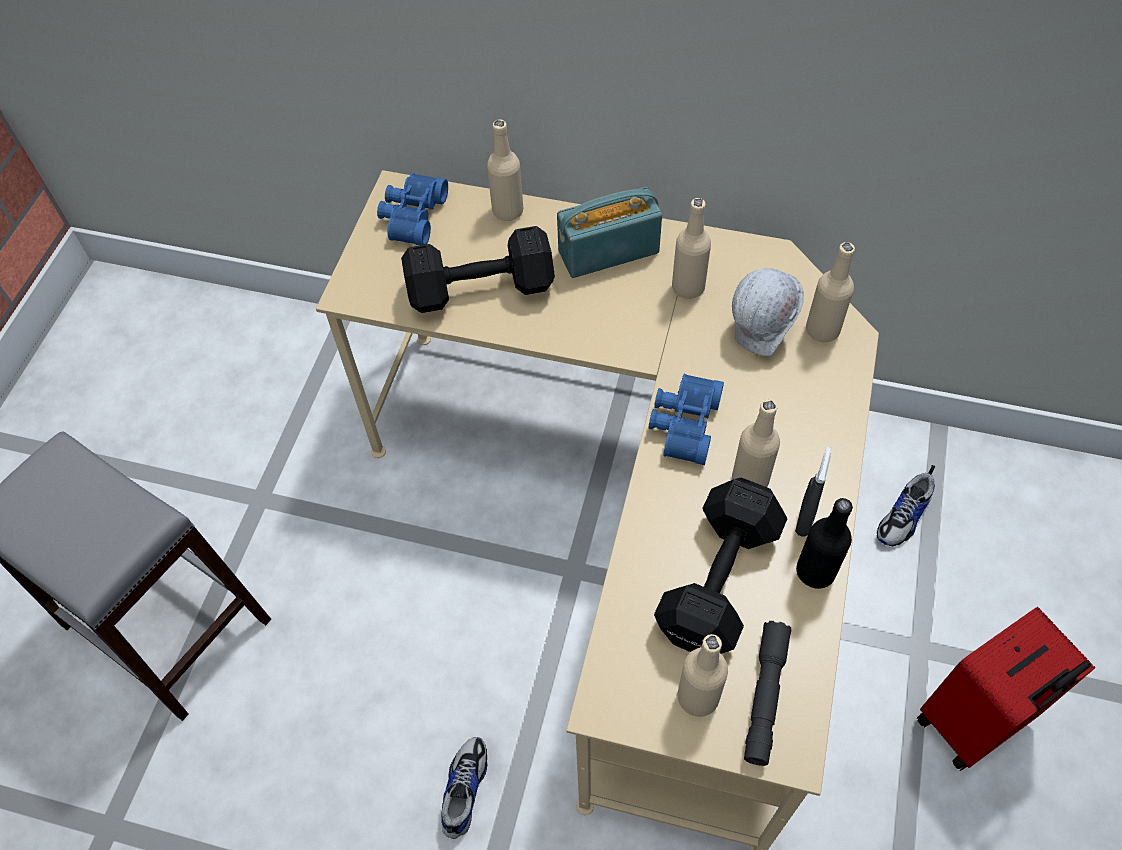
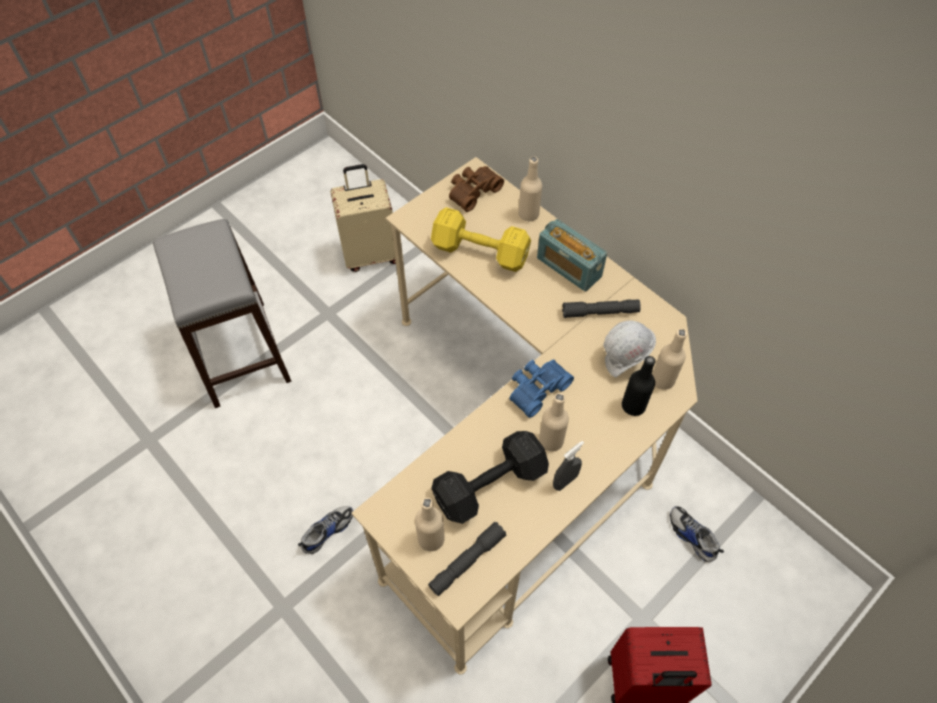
camera: 30 degrees right, 0 degrees up
(266, 389) = (370, 254): none -> beige suitcase
(411, 216) = (472, 191): blue binoculars -> brown binoculars
(484, 289) = (482, 253): black dumbbell -> yellow dumbbell
(608, 252) = (568, 267): radio -> radio turned 150 degrees counterclockwise
(688, 287) = (600, 312): beige bottle -> grey flashlight
(815, 571) = (548, 513): black bottle -> black bottle (633, 406)
(904, 516) = (691, 536): shoe -> shoe turned 75 degrees clockwise

